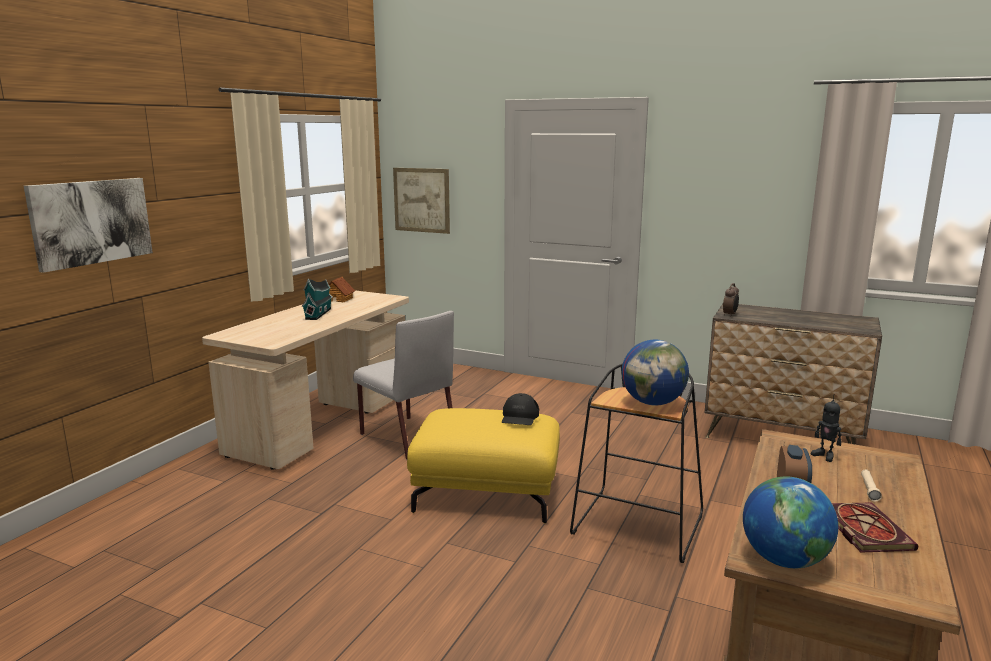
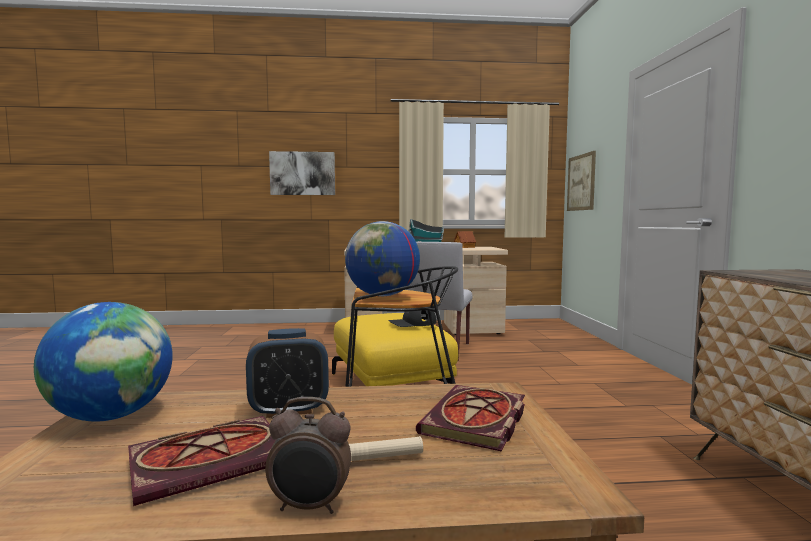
camera: 60 degrees right, 10 degrees down
(730, 315) = (742, 271): alarm clock -> alarm clock (310, 507)
(824, 456) = (476, 421): toy robot -> book

